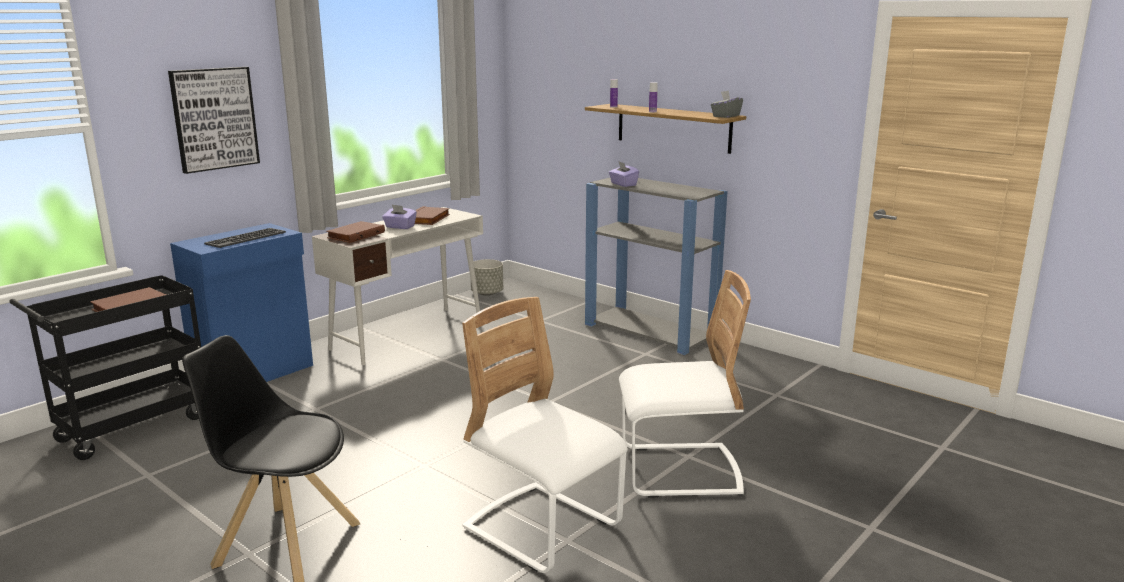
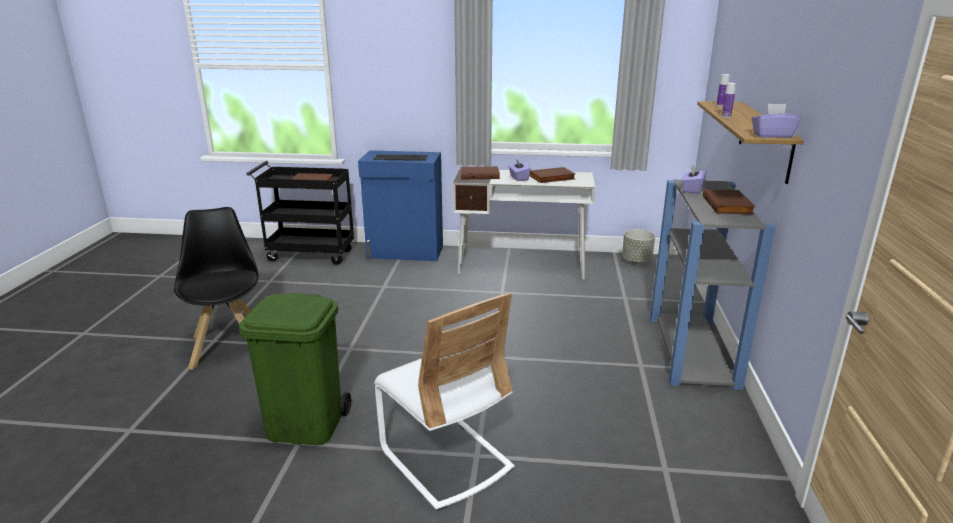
camera: 55 degrees right, 5 degrees up
(214, 119) = (408, 71): picture -> none
(542, 528) = (306, 426): white chair -> green trash can
(671, 186) = (728, 205): none -> brown book
(725, 116) = (772, 135): grey tissue box -> purple tissue box

